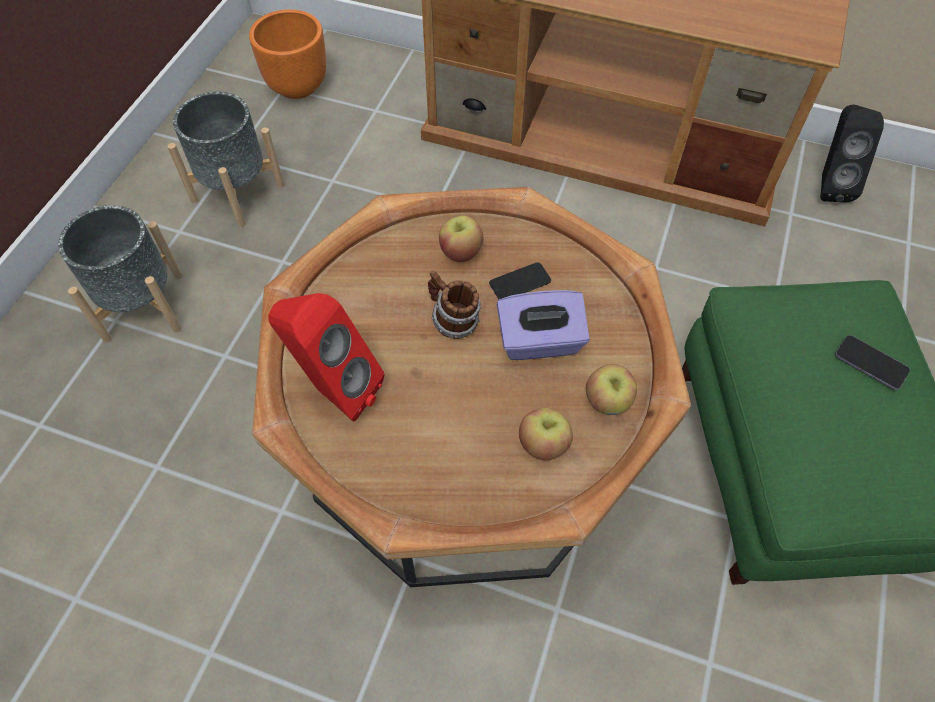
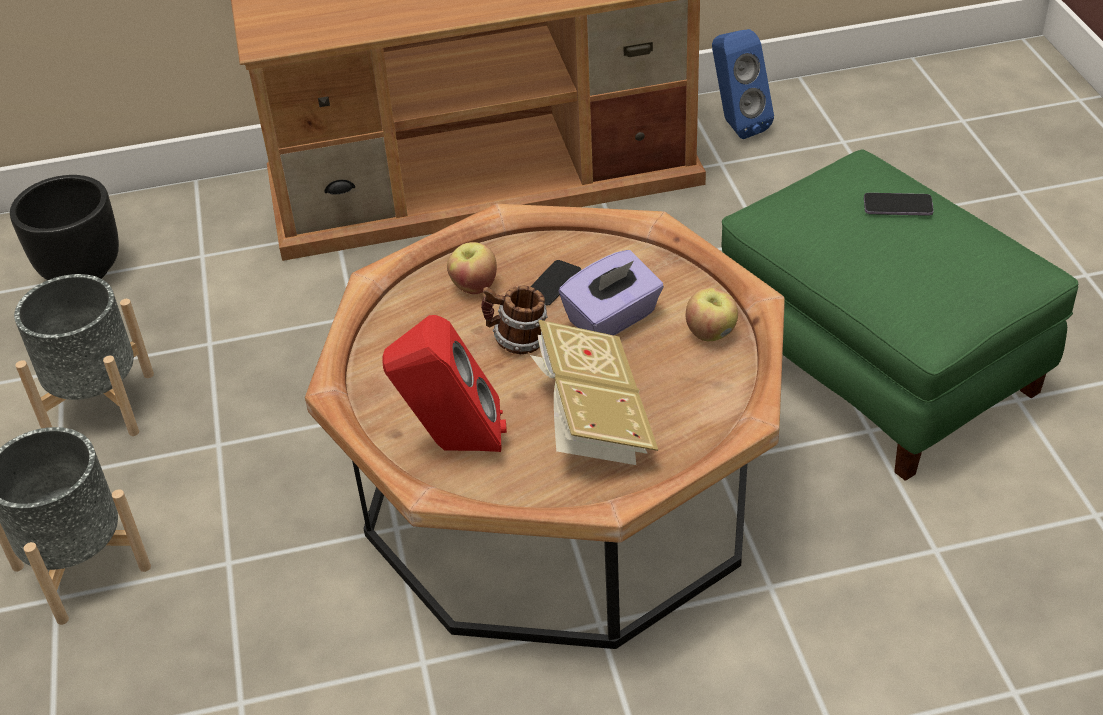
camera: 30 degrees left, 15 degrees down
(298, 85) = (82, 270): orange planter -> black planter
(450, 430) = (592, 420): none -> book
(543, 444) = (684, 389): apple -> none
(828, 185) = (736, 125): black speaker -> blue speaker

